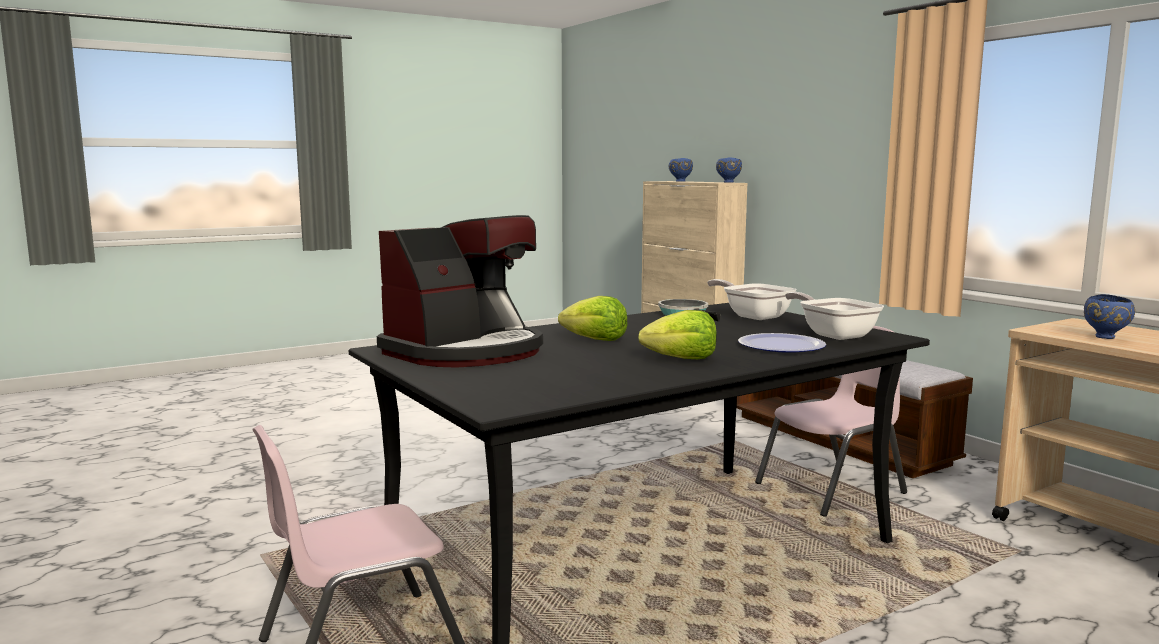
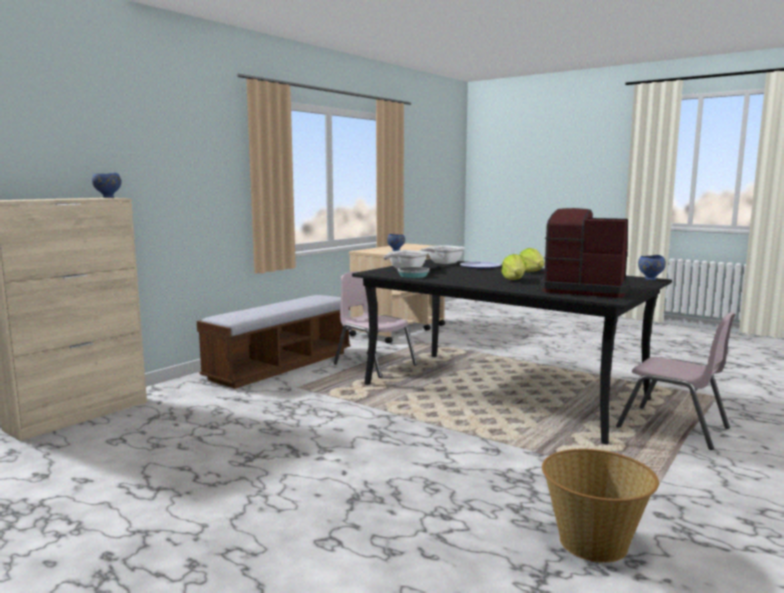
camera: 110 degrees left, 0 degrees up
(245, 494) = (594, 543): none -> basket
(680, 181) = (39, 199): blue bowl -> blue bowl (650, 279)

